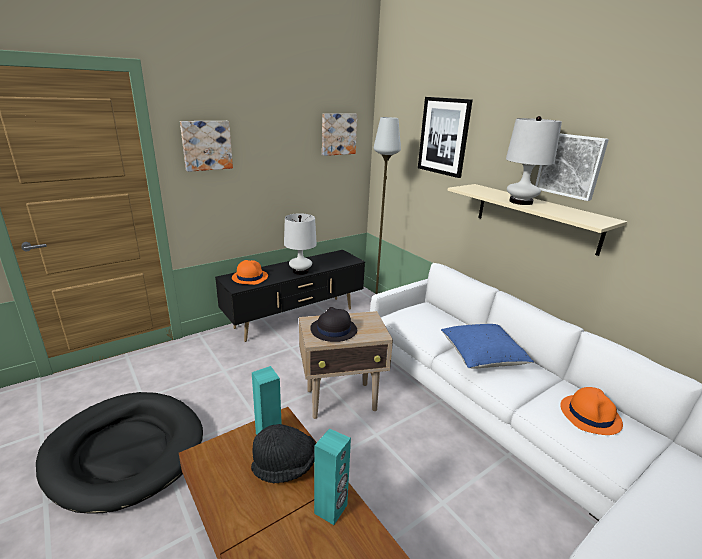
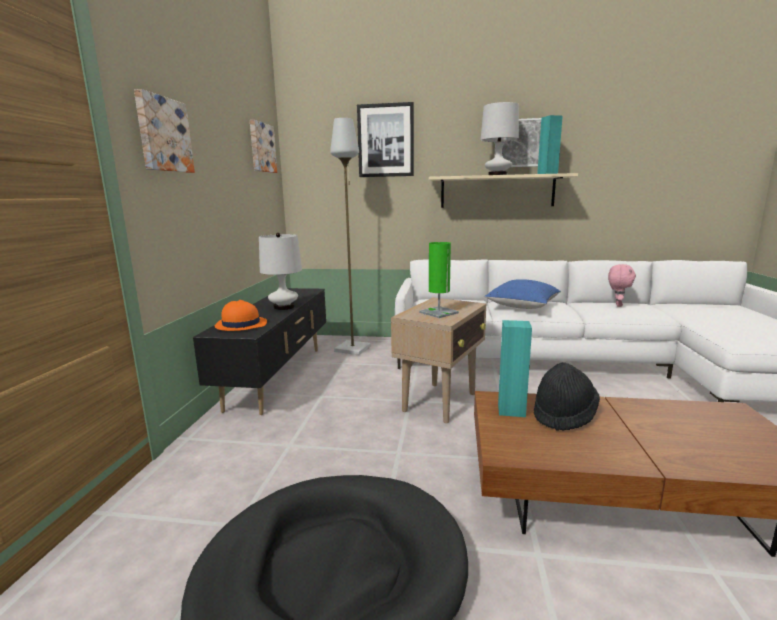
camera: 45 degrees left, 10 degrees down
(331, 509) = (636, 412): turquoise speaker -> turquoise speaker (547, 174)
(333, 330) = (438, 313): black hat -> green table lamp
(590, 415) = (617, 305): orange hat -> pink plush toy

